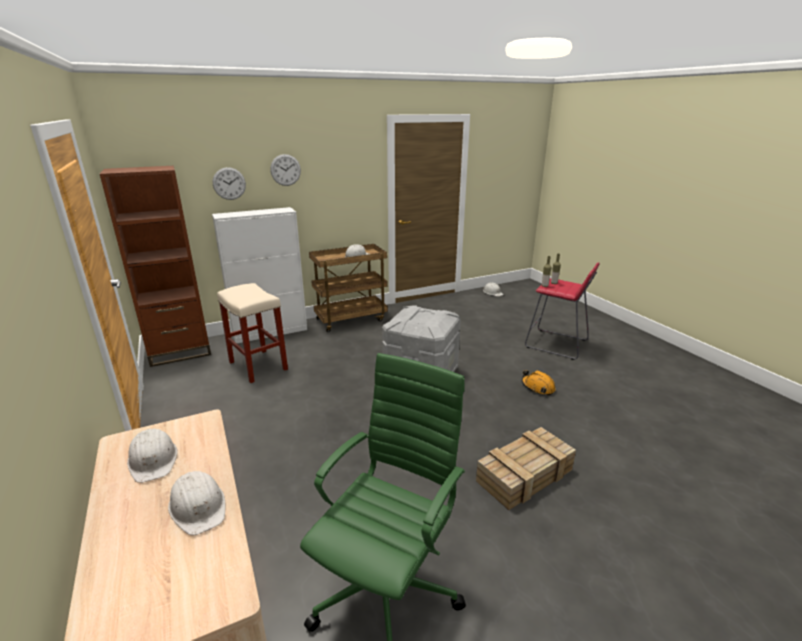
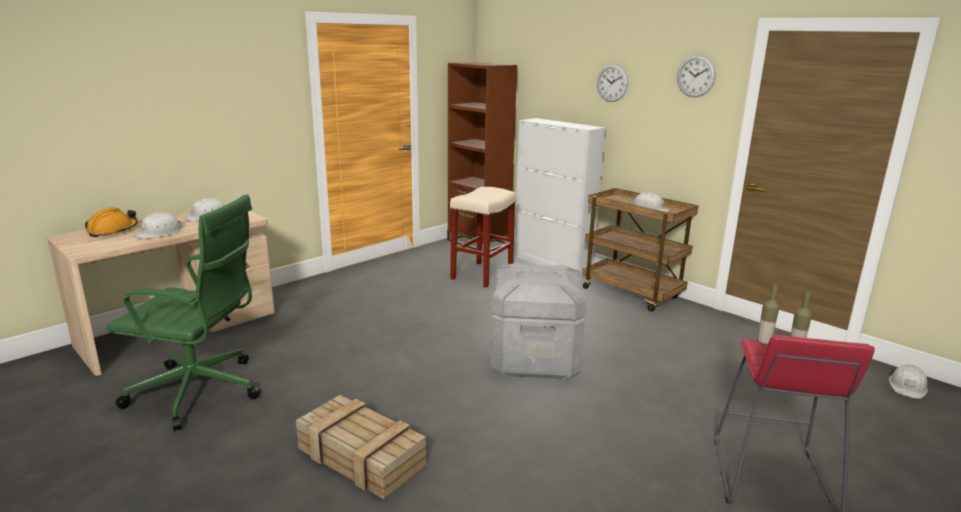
camera: 70 degrees right, 5 degrees down
(229, 183) = (558, 90): wall clock -> wall clock (695, 76)
(538, 387) = (584, 460): orange hard hat -> orange hard hat (113, 230)

